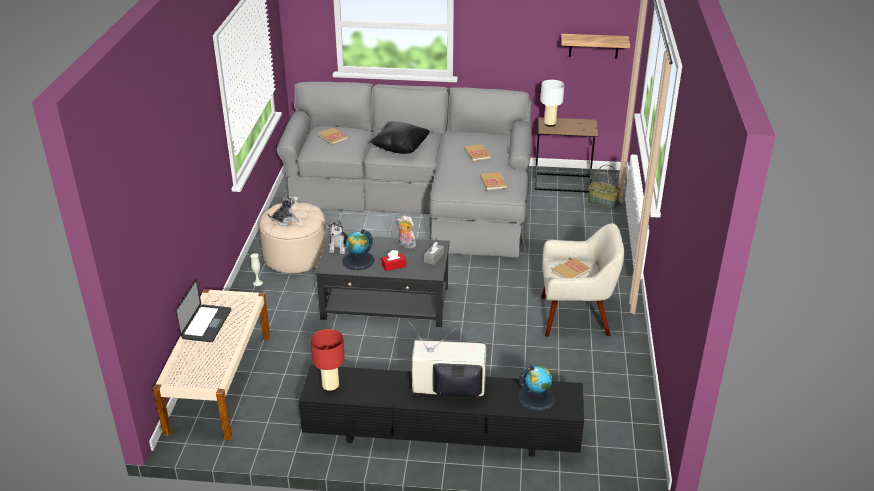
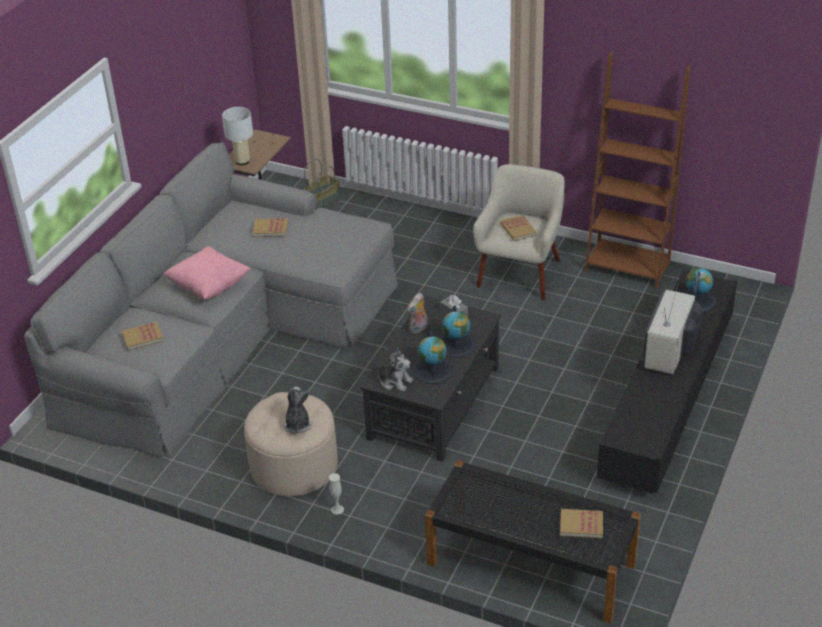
camera: 70 degrees left, 5 degrees up
(206, 324) = (504, 517): laptop -> none
(219, 382) = (530, 565): beige bench -> black bench
(331, 387) = (642, 433): red table lamp -> none
(394, 266) = (456, 345): red tissue box -> globe
(401, 148) = (209, 286): black pillow -> pink pillow
(493, 182) = (344, 231): book -> book (581, 525)
(593, 46) = (220, 52): shelf -> none
(626, 379) = (627, 267): none -> brown bookcase

